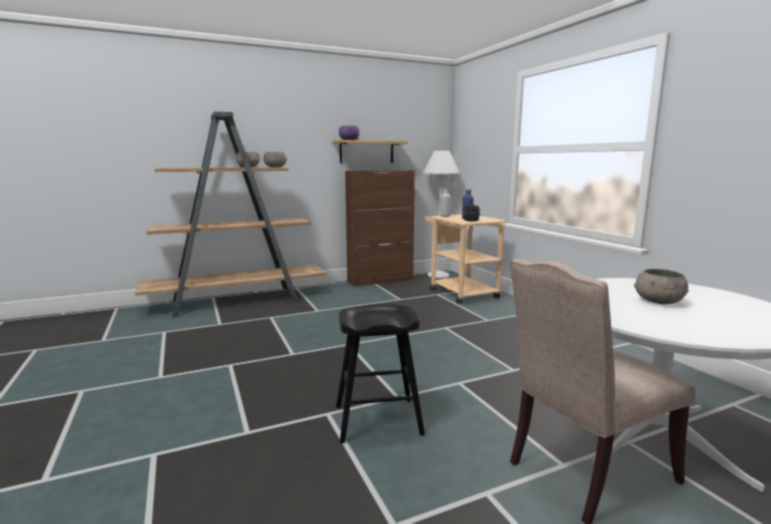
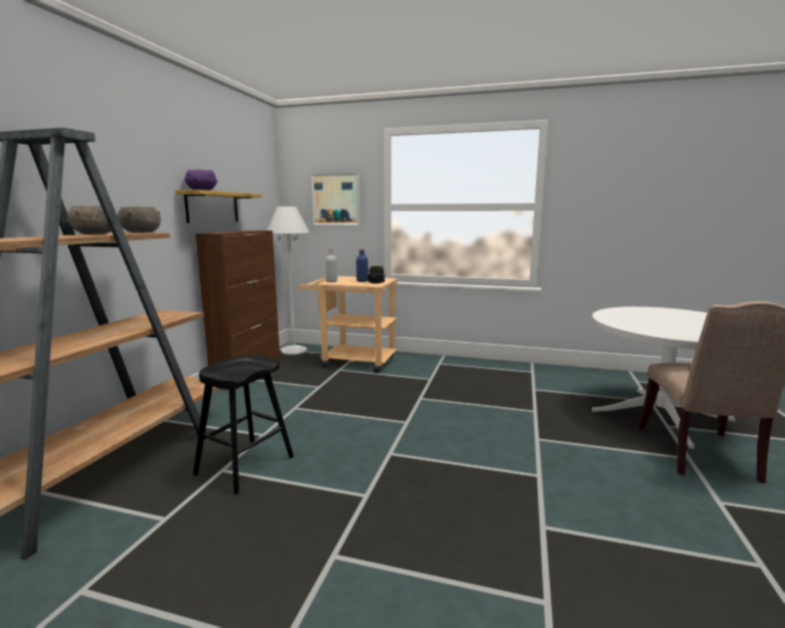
camera: 50 degrees left, 0 degrees up
(377, 420) = (577, 503): black stool -> black stool (245, 466)
(483, 143) = (336, 199): none -> picture
(658, 302) = (666, 321): grey bowl -> none

